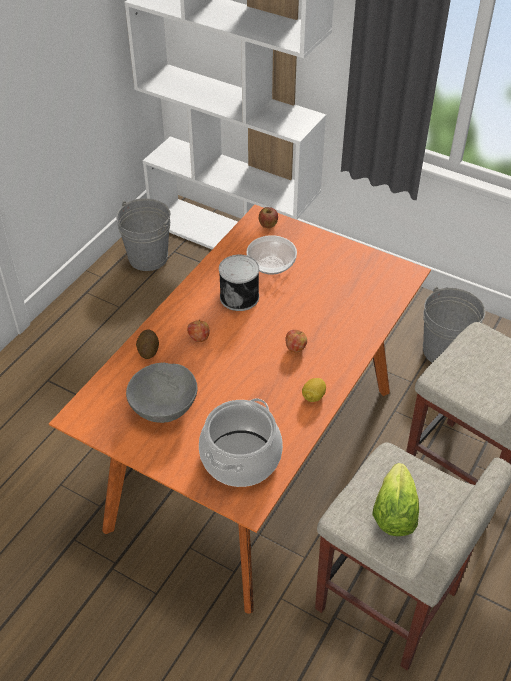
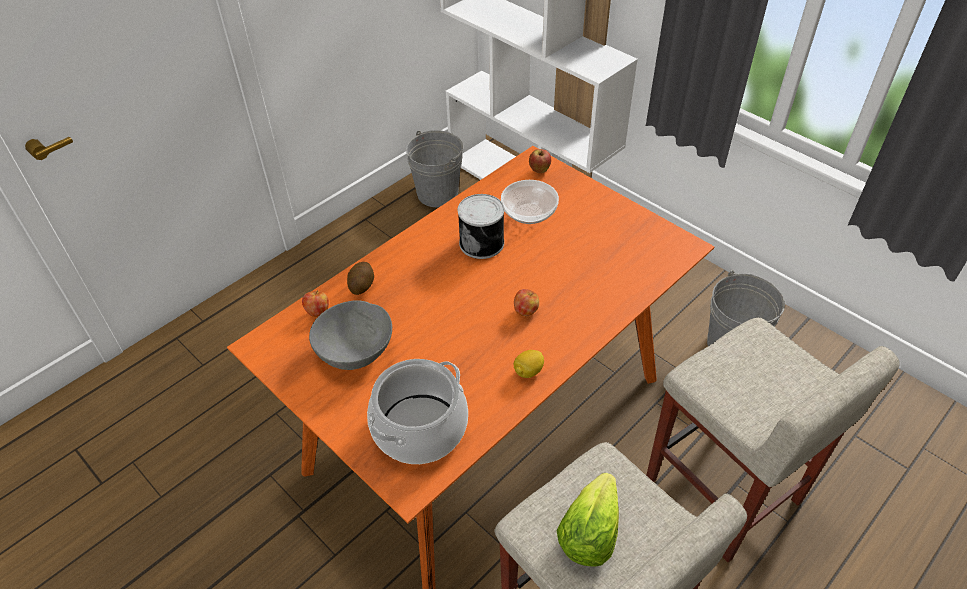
camera: 15 degrees right, 0 degrees up
(199, 338) = (421, 281): apple -> apple (317, 312)

